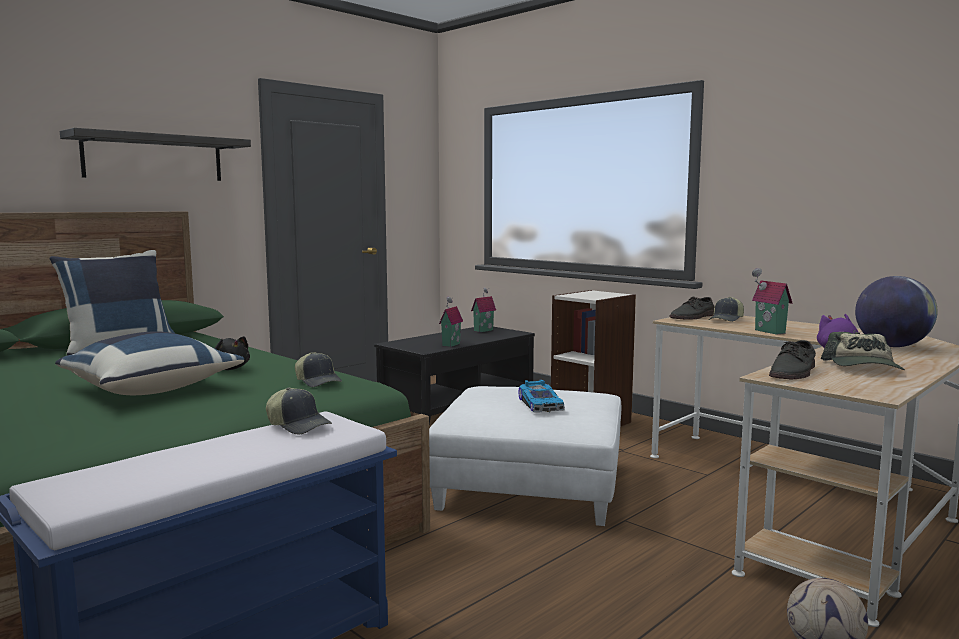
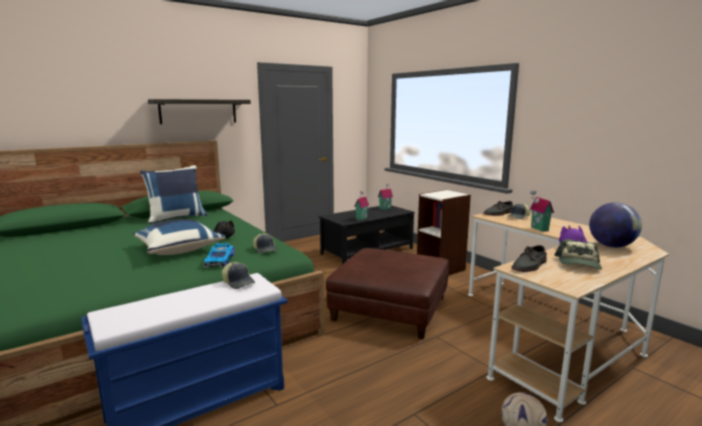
camera: 10 degrees right, 5 degrees up
(531, 484) = (390, 308): white ottoman -> brown ottoman
(541, 404) = (396, 264): toy car -> toy car (220, 260)

